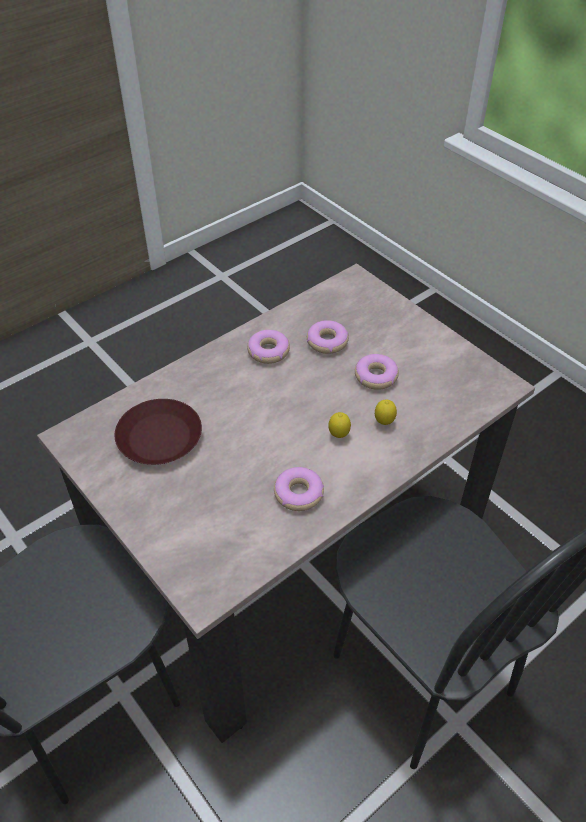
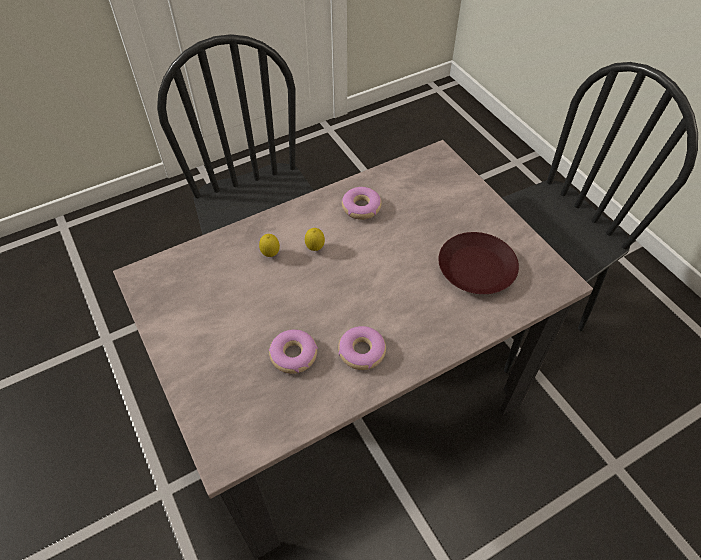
camera: 170 degrees left, 5 degrees up
(376, 376) = (258, 303): donut -> none

